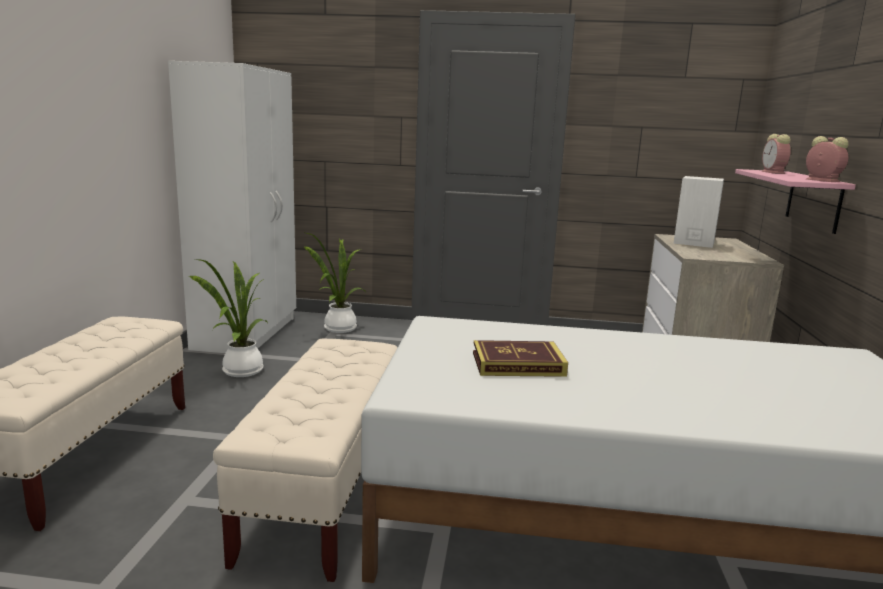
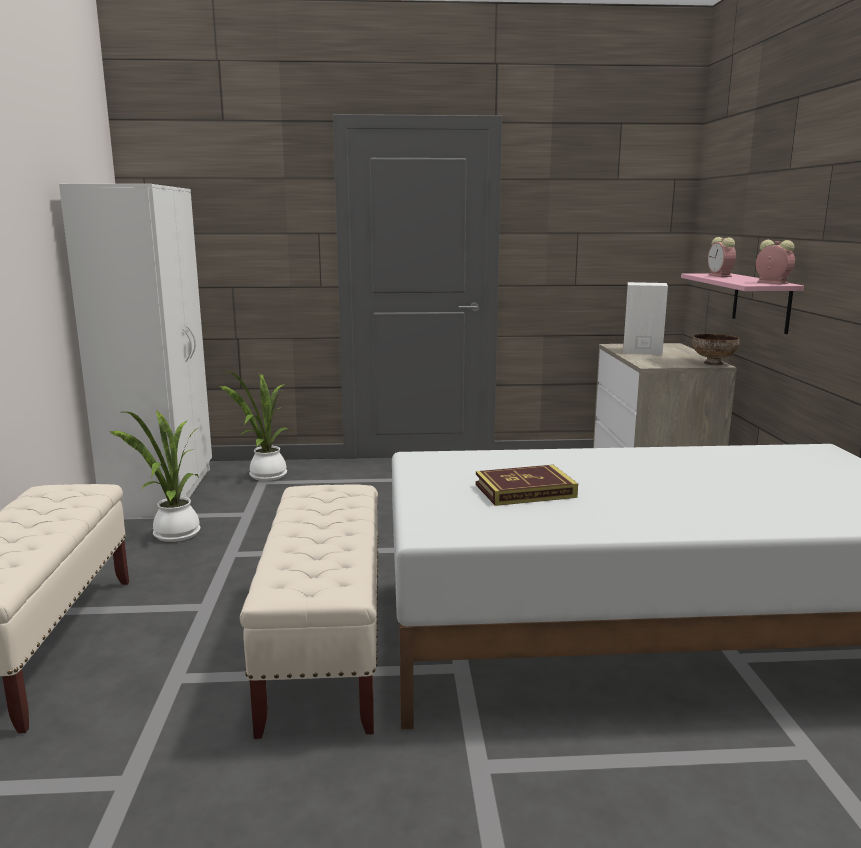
camera: 10 degrees left, 0 degrees up
(760, 259) = (712, 363): none -> bowl

